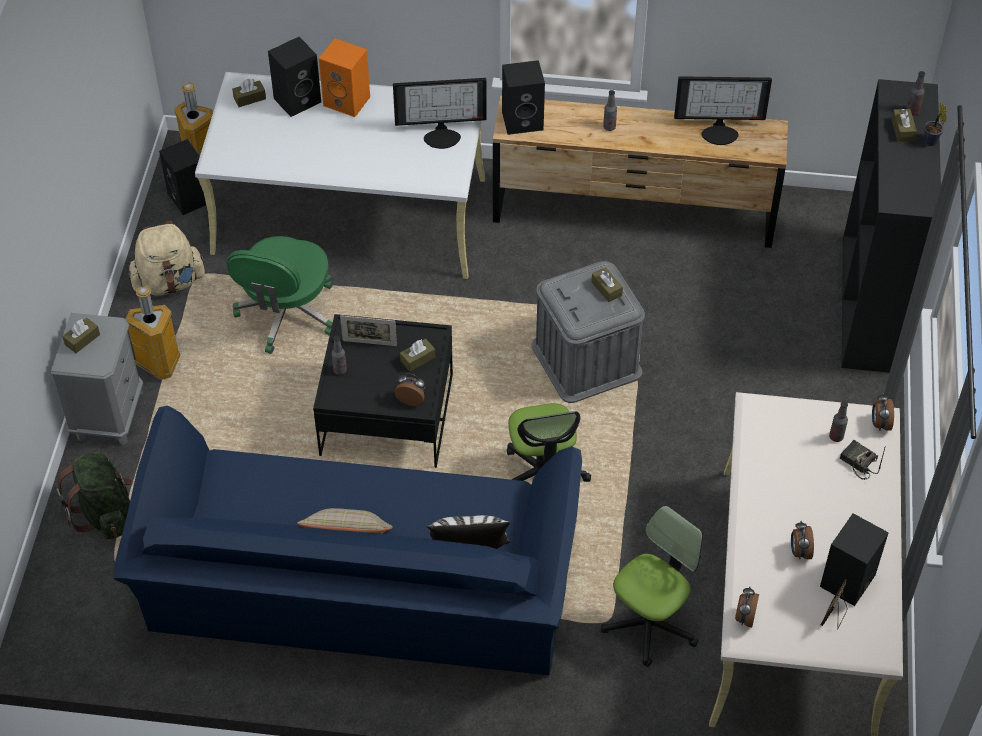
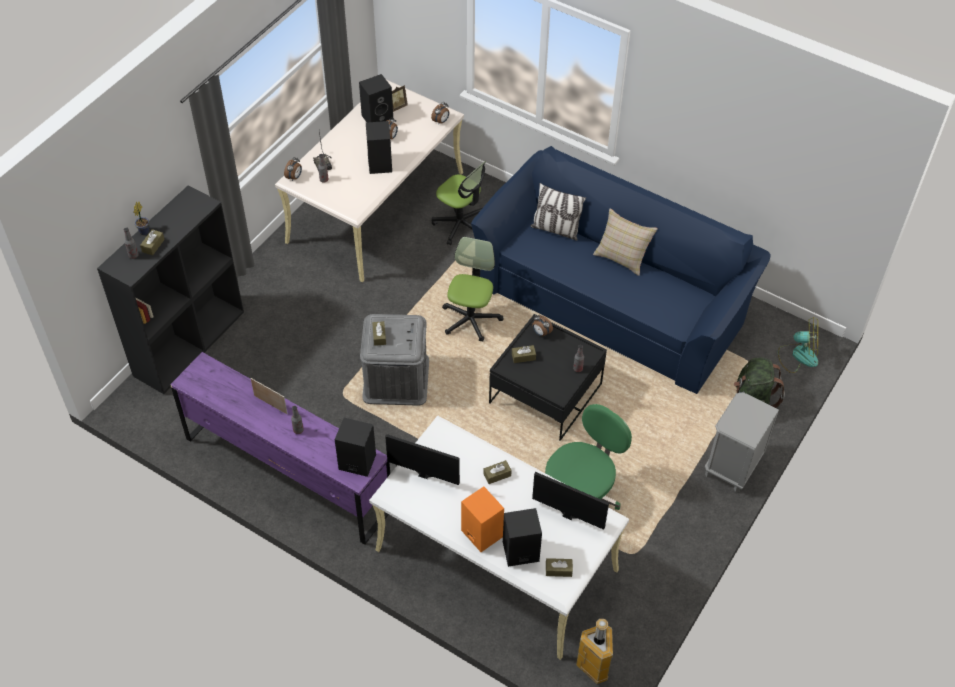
camera: 155 degrees left, 0 degrees up
(54, 608) = (798, 355): none -> fan
(82, 339) = (751, 423): brown tissue box -> brown tissue box (497, 475)
(158, 364) = (687, 491): trash can -> none
(169, 282) = (658, 557): beige backpack -> none
(190, 198) = (616, 631): black speaker -> black speaker (379, 163)
(369, 343) = (549, 380): picture frame -> picture frame (270, 404)
(633, 213) = (288, 473): brown dresser -> purple dresser
(649, 624) = (461, 225): office chair -> office chair turned 120 degrees counterclockwise
(720, 132) = (224, 394): monitor -> monitor (570, 511)

